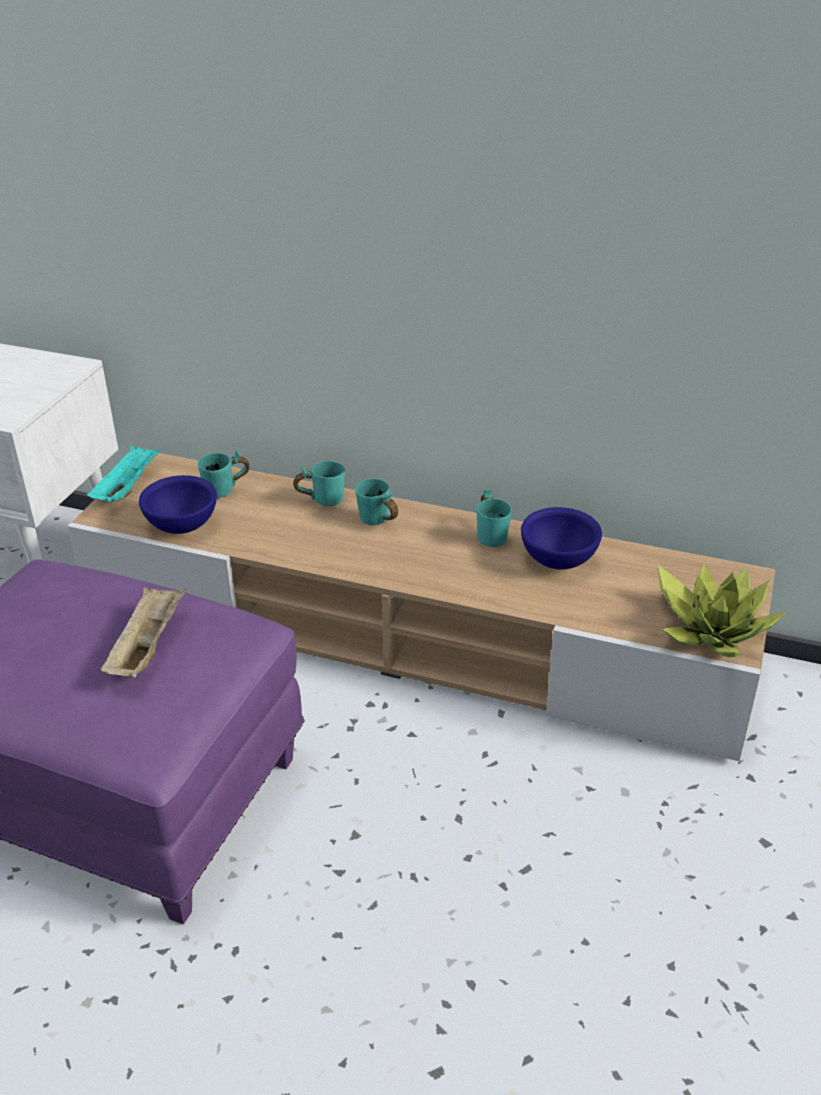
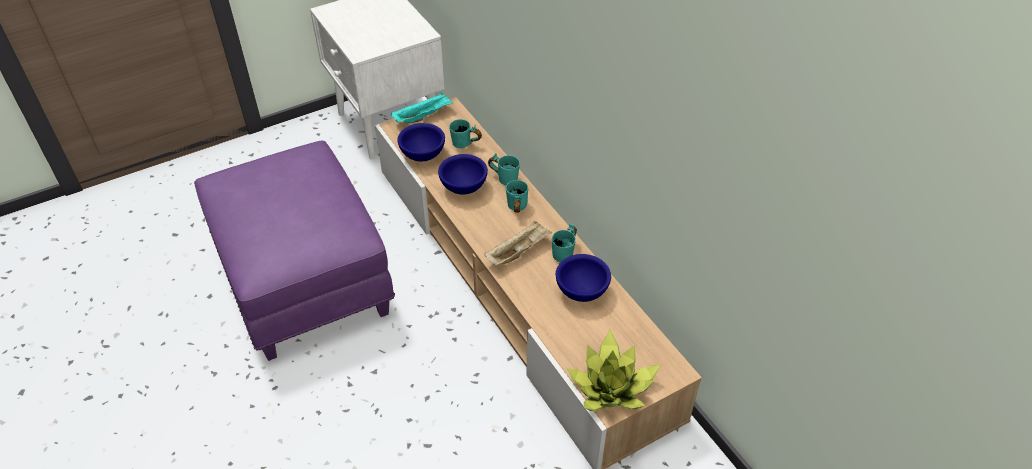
camera: 40 degrees right, 10 degrees up
(147, 647) = (302, 219): beige tray -> beige tray (518, 251)
(281, 533) = (463, 187): none -> blue bowl

